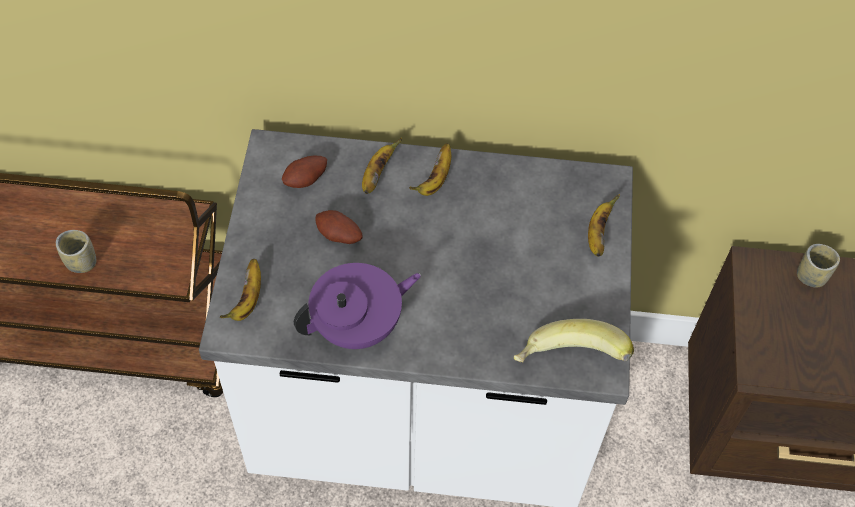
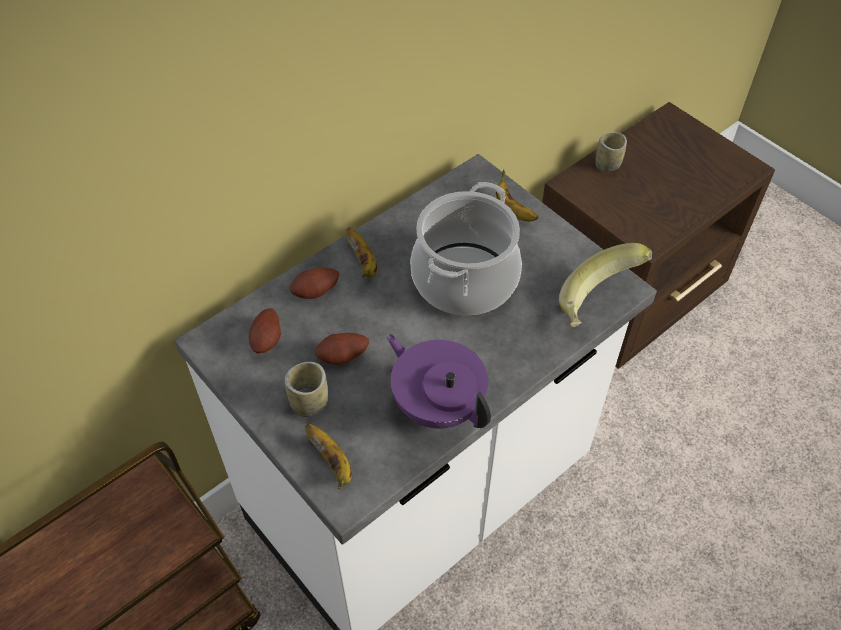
camera: 45 degrees left, 5 degrees down
(81, 262) = (89, 597): cup -> cup (309, 403)
(358, 326) = (438, 404): purple teapot -> purple teapot turned 60 degrees counterclockwise
(377, 174) = (316, 292): banana -> potato
(491, 255) = (464, 279): none -> cooking pot

